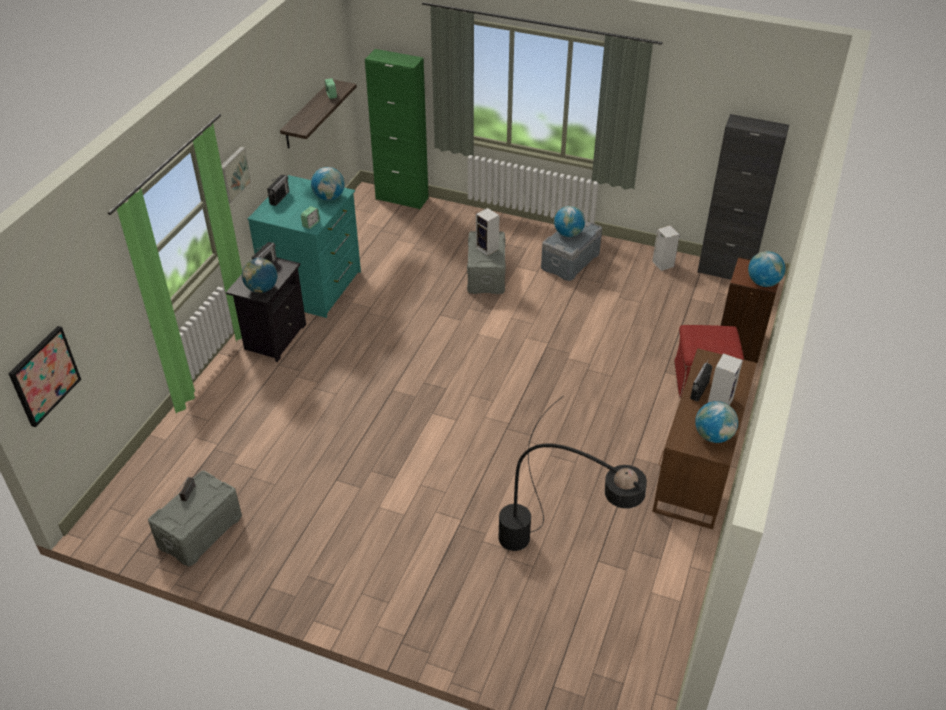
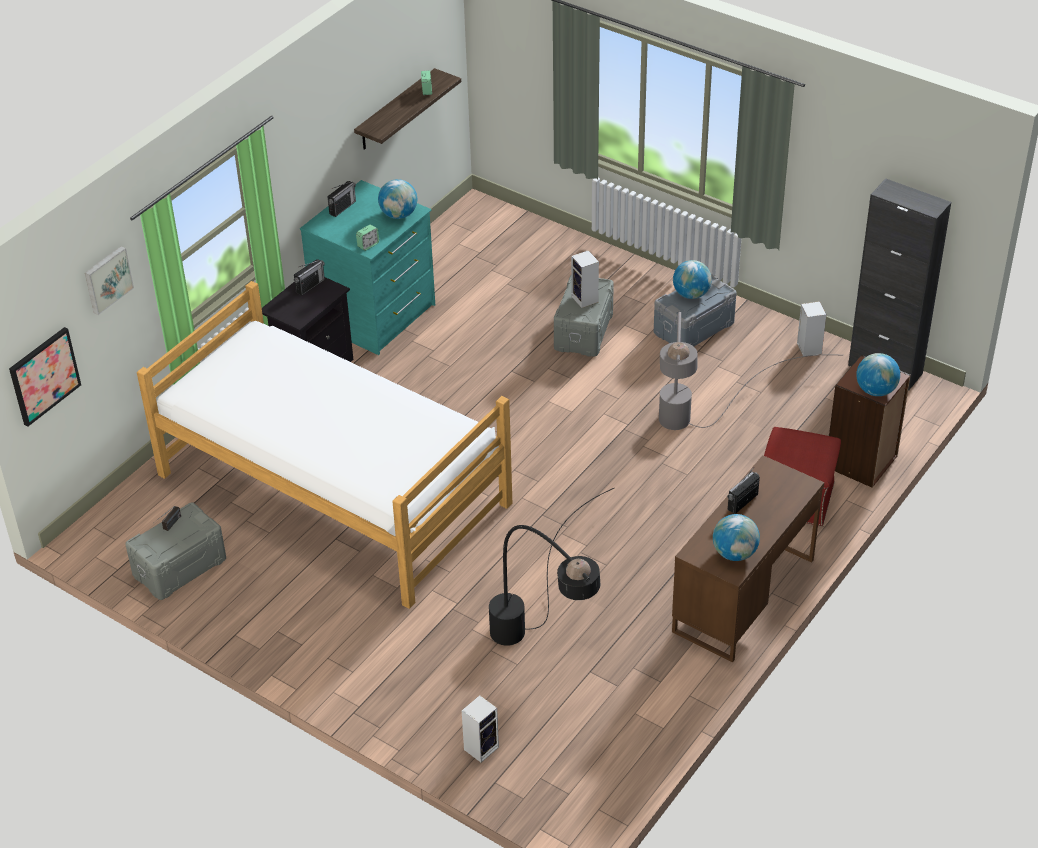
camera: 15 degrees right, 0 degrees up
(233, 174) = (286, 178): picture -> picture (107, 279)
(262, 289) = (298, 313): globe -> none
(321, 435) = (333, 488): none -> bed
(402, 198) = (514, 217): green cabinet -> none
(606, 352) = (692, 446): none -> grey floor lamp
(720, 400) = (760, 517): speaker -> speaker (481, 747)

